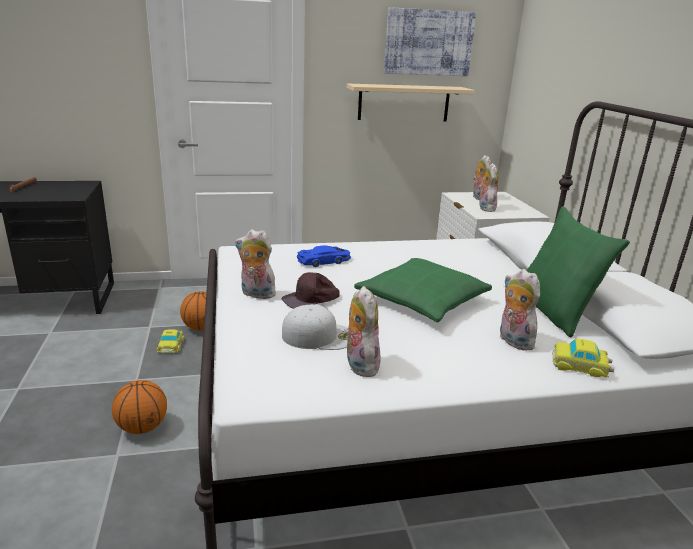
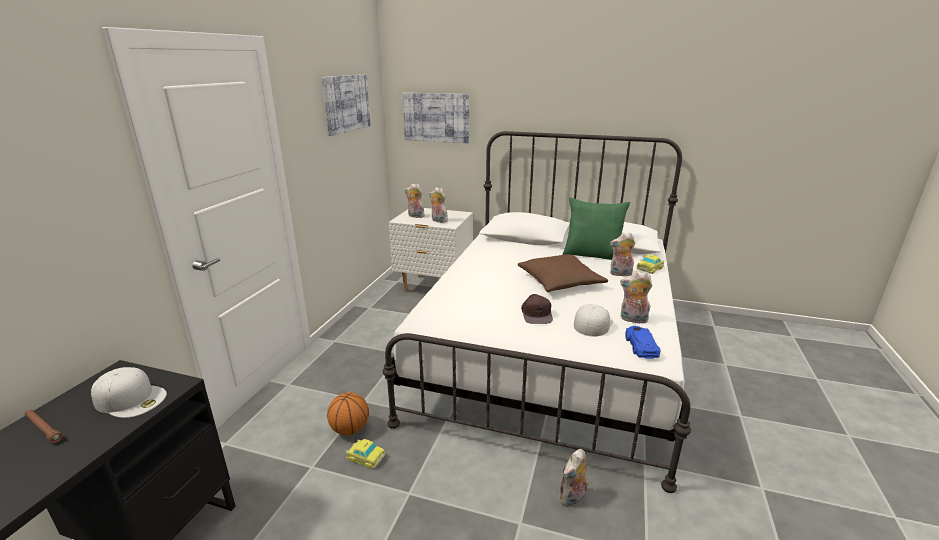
camera: 60 degrees left, 0 degrees up
(56, 193) = (131, 398): none -> white cap
(142, 427) = (489, 499): basketball -> none
(256, 294) = (516, 332): plush toy -> plush toy (573, 499)
(324, 261) = (473, 294): blue toy car -> blue toy car (641, 345)
(404, 103) = (342, 158): beige shelf -> none
(421, 300) = (560, 281): green pillow -> brown pillow
(549, 76) = (436, 117): none -> picture

